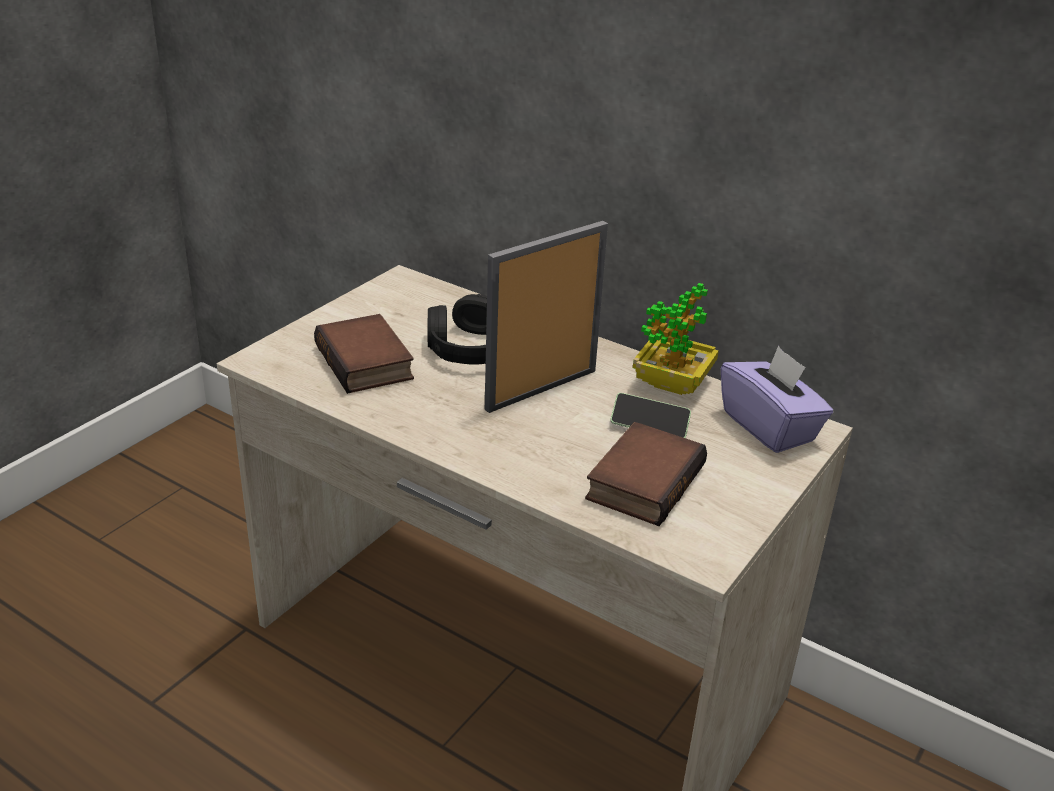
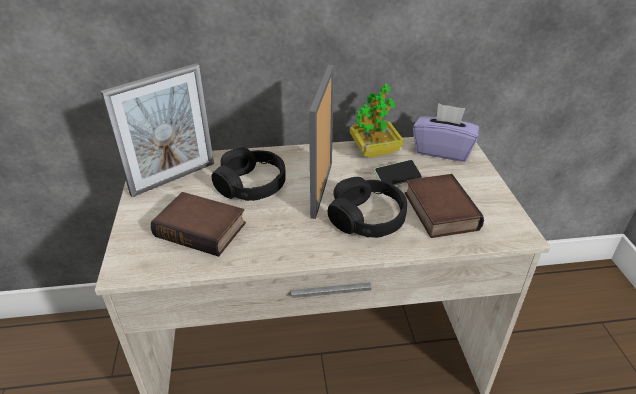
camera: 40 degrees left, 5 degrees up
(406, 304) = (173, 179): none -> picture frame
(546, 442) = (367, 218): none -> black headphones

